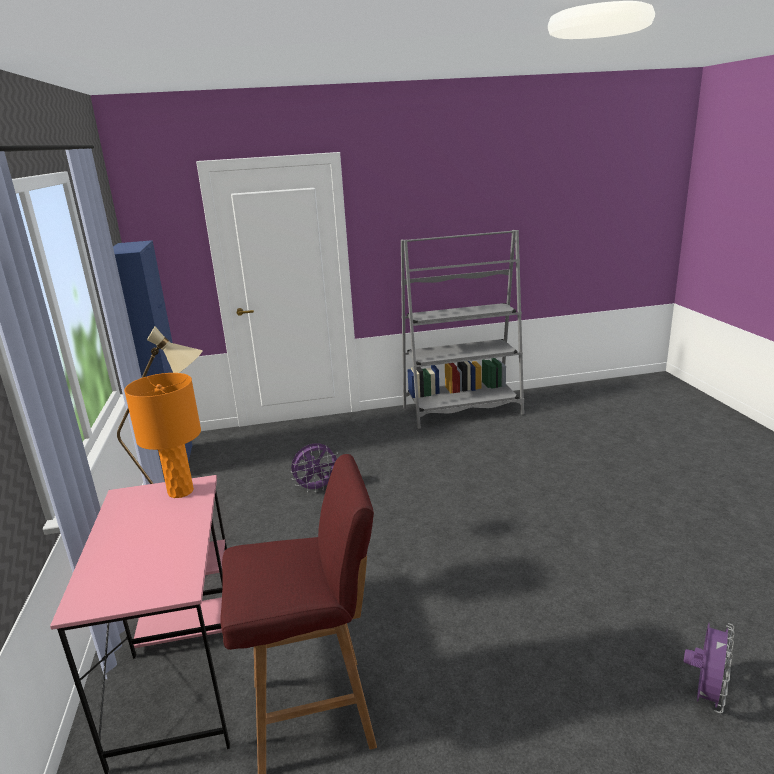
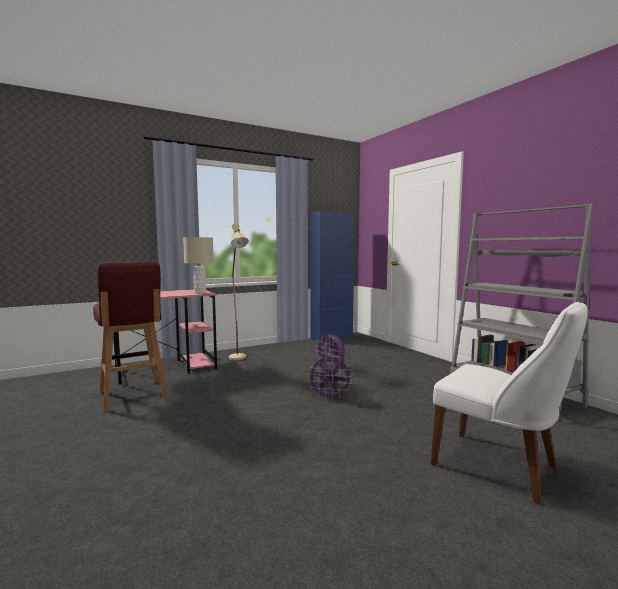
camera: 70 degrees right, 15 degrees down
(180, 491) = (200, 292): orange table lamp -> beige table lamp
(589, 459) = (500, 467): none -> white chair
(705, 695) = (91, 540): purple fan -> purple fan (330, 397)

